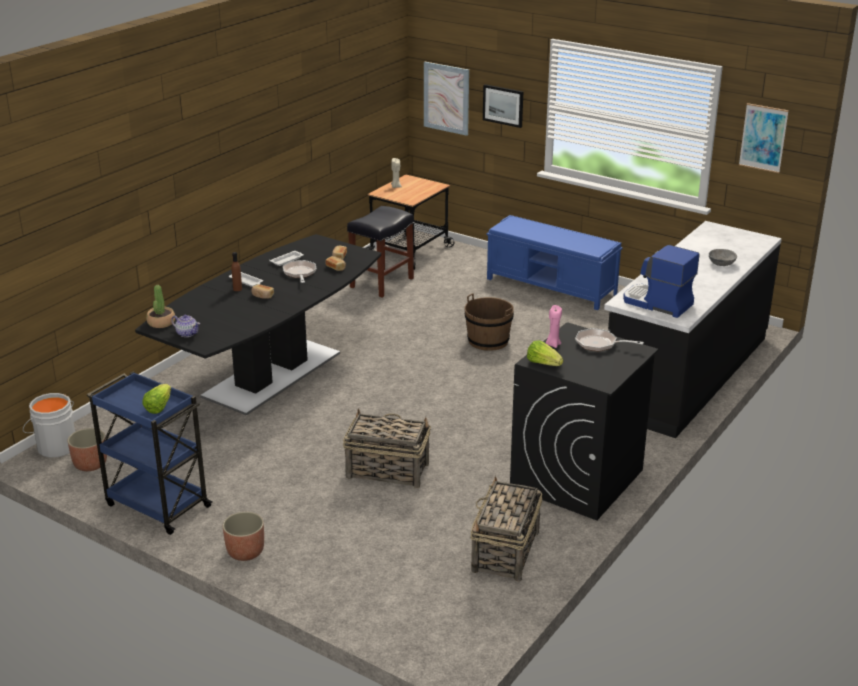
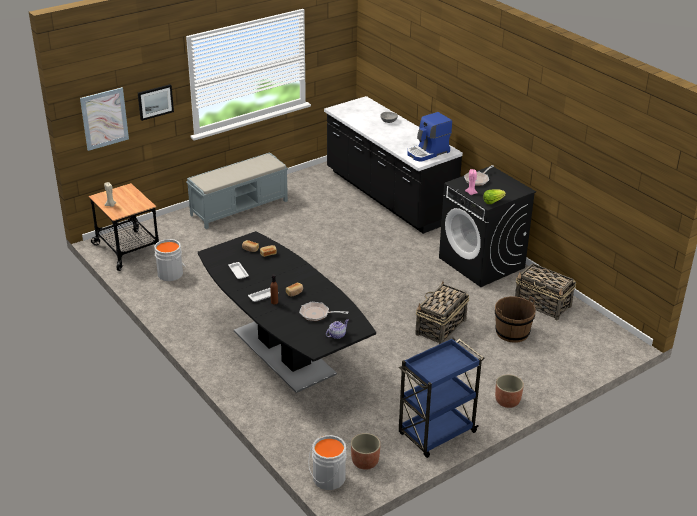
camera: 70 degrees left, 5 degrees up
(158, 407) = (451, 358): lettuce -> none
(161, 322) = (310, 345): potted plant -> none
(300, 273) = (267, 270): frying pan -> frying pan (317, 314)
(382, 282) = (171, 273): black stool -> grey bucket
(488, 341) = (299, 251): brown bucket -> brown bucket (512, 332)
(552, 286) = (240, 207): blue bench -> grey bench
(763, 138) = (332, 42): picture -> none

